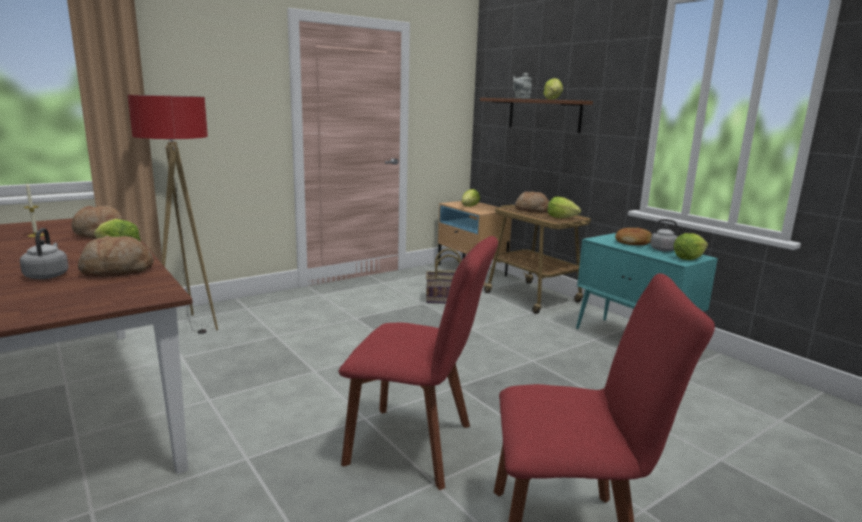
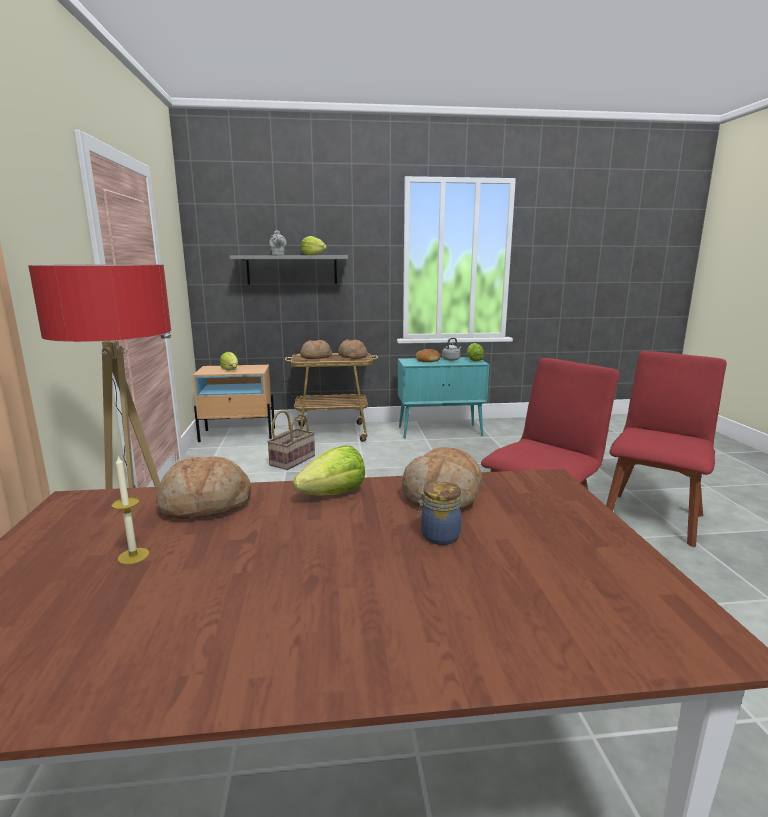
camera: 60 degrees left, 0 degrees up
(47, 275) = (438, 536): grey kettle -> jar
(544, 114) = (292, 270): brown shelf -> grey shelf
(561, 217) = (352, 356): lettuce -> bread

